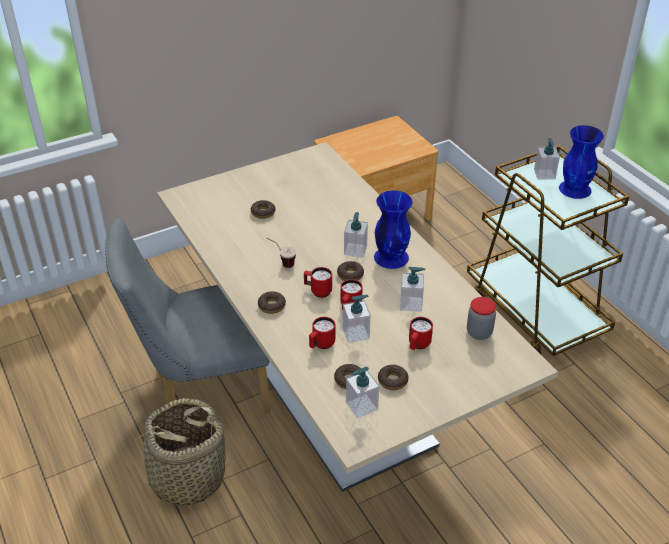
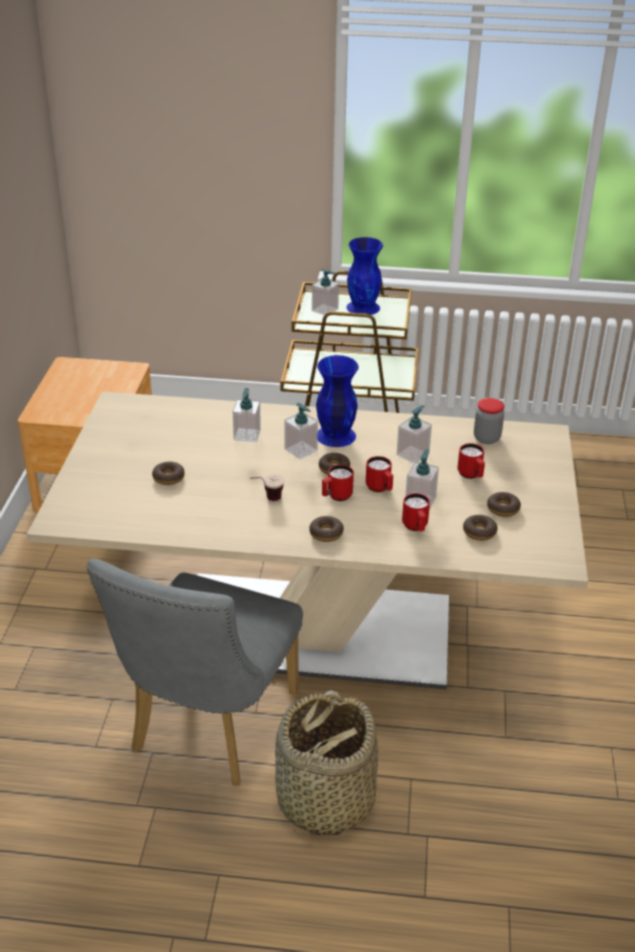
camera: 55 degrees left, 5 degrees down
(361, 406) = (519, 539): soap dispenser -> soap dispenser (247, 435)

